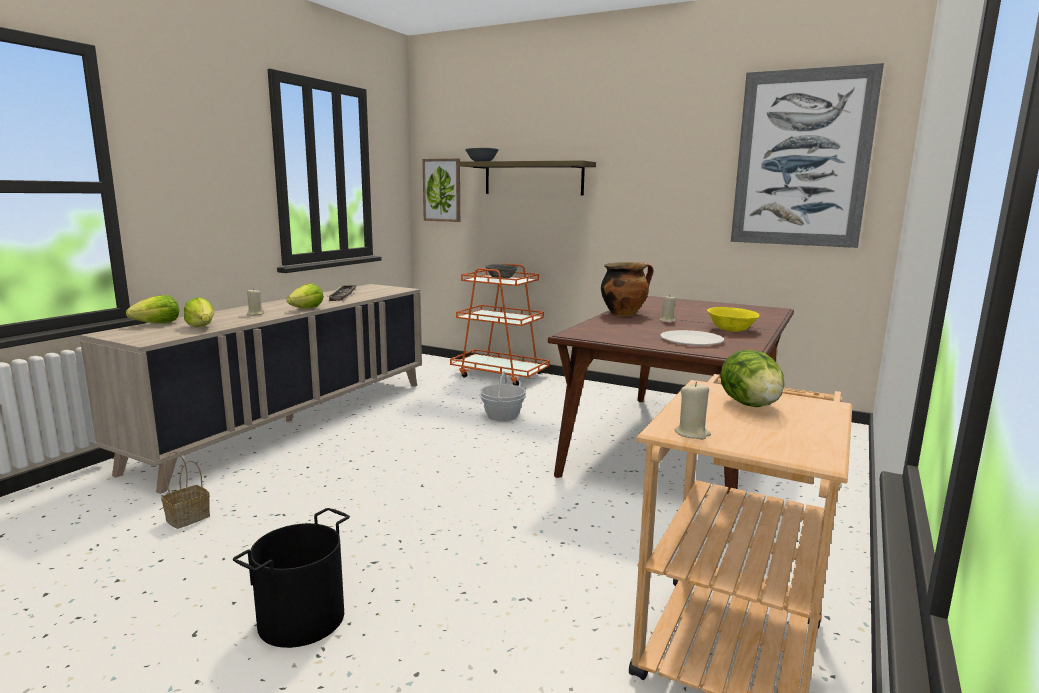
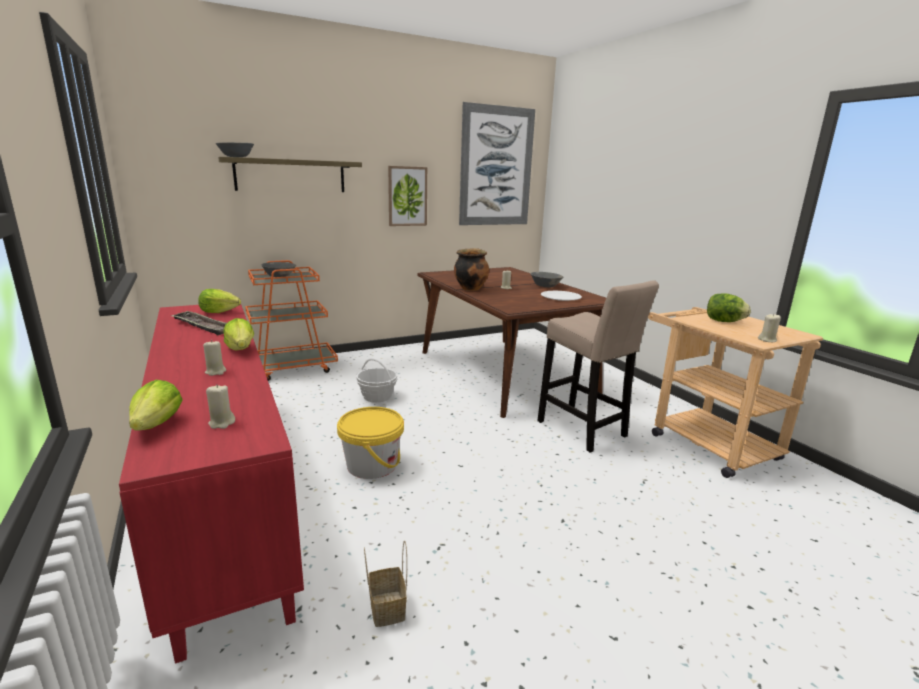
camera: 55 degrees left, 5 degrees up
(169, 330) = (222, 423): none -> beige candle
(202, 327) = (237, 404): lettuce -> lettuce (219, 312)
(293, 422) = (222, 488): beige cabinet -> red cabinet
(300, 618) = (620, 574): black bucket -> none
(377, 452) = (372, 465): none -> yellow bucket
(442, 190) = (170, 186): picture -> picture (407, 196)
(601, 530) = (584, 431): none -> beige stool
(730, 329) = (545, 286): yellow bowl -> grey bowl

